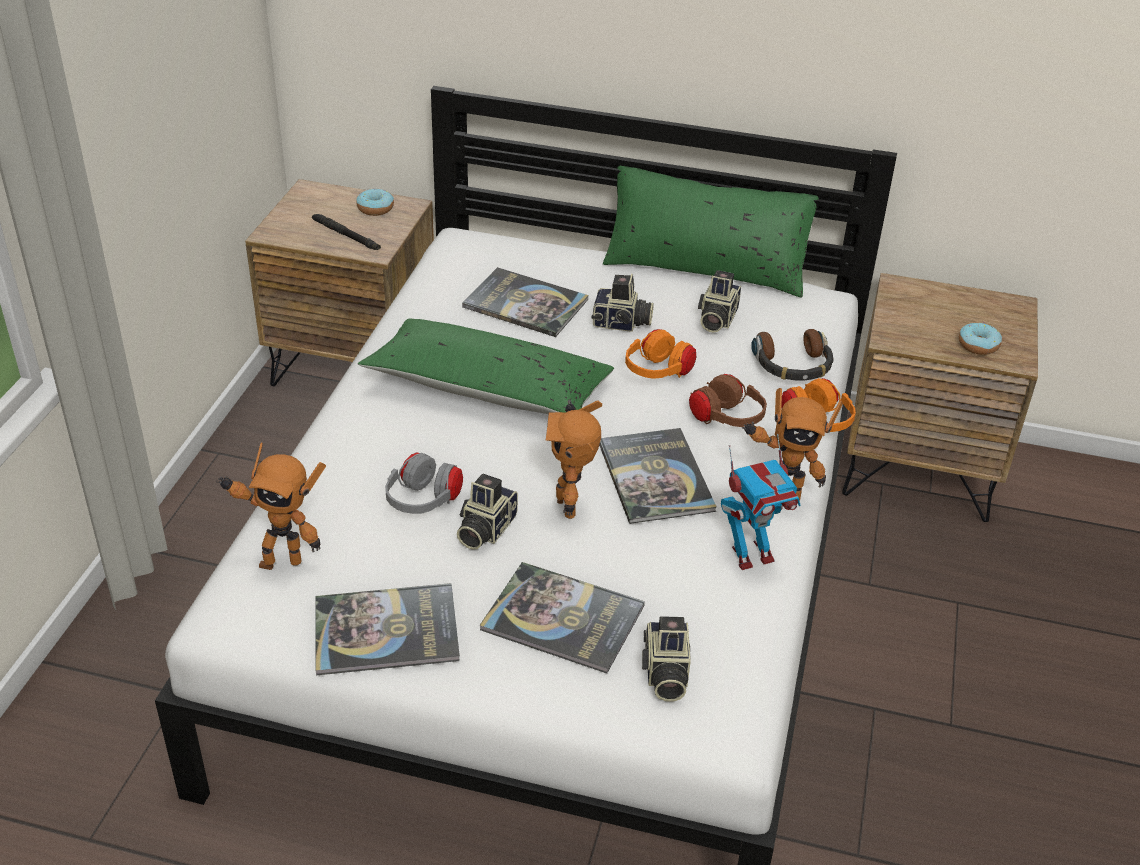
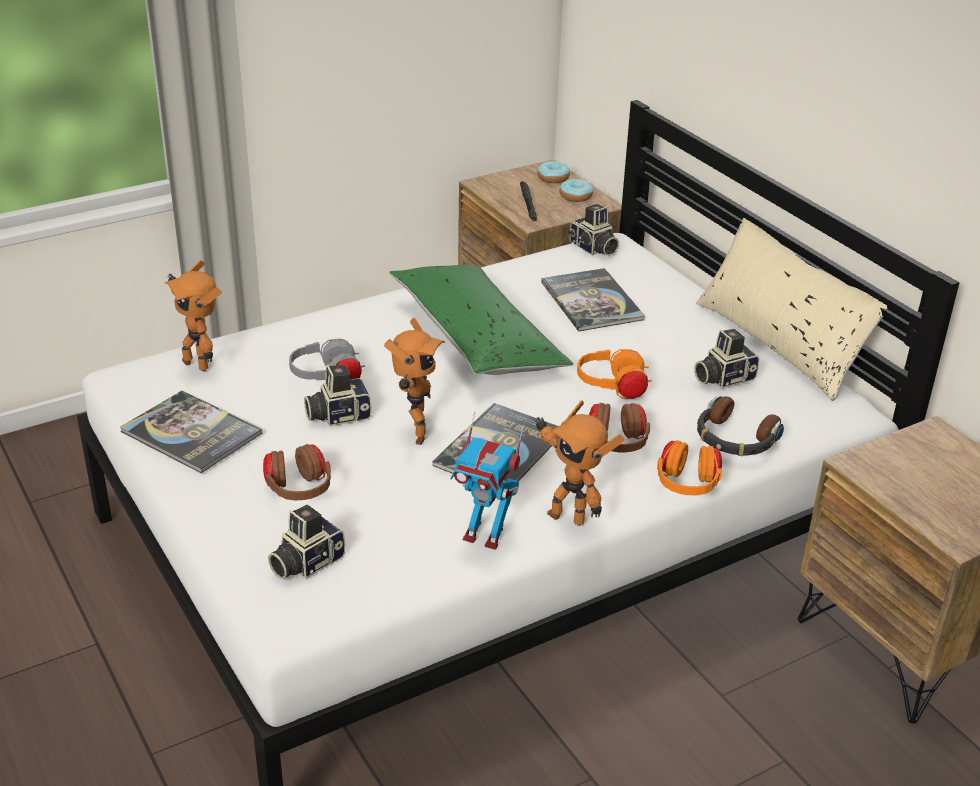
camera: 45 degrees right, 5 degrees down
(562, 618) = (298, 491): book -> brown headphones
(571, 506) = (413, 434): toy robot -> toy robot turned 150 degrees clockwise
(621, 324) = (643, 346): camera -> camera (593, 248)
(705, 268) = (780, 343): green pillow -> beige pillow
(978, 345) = (937, 511): donut -> donut (553, 178)

